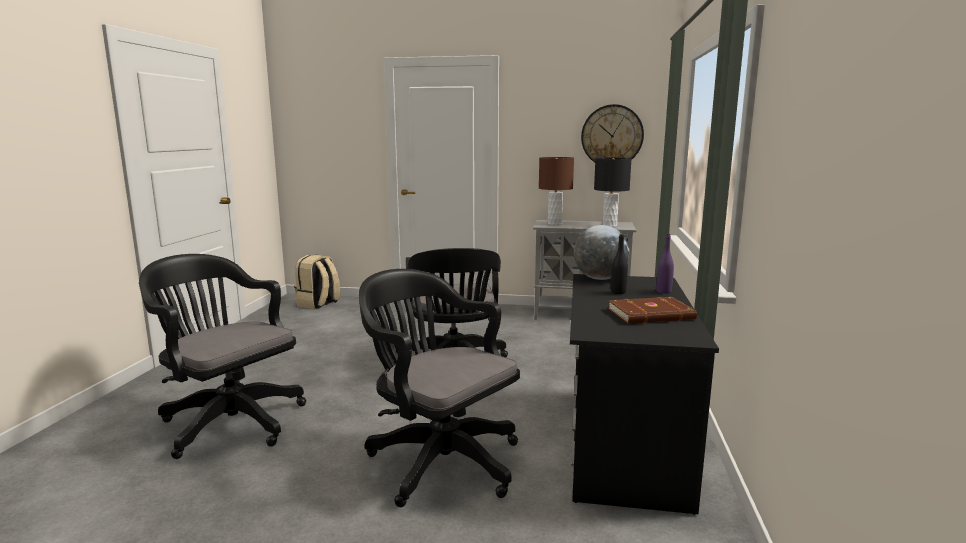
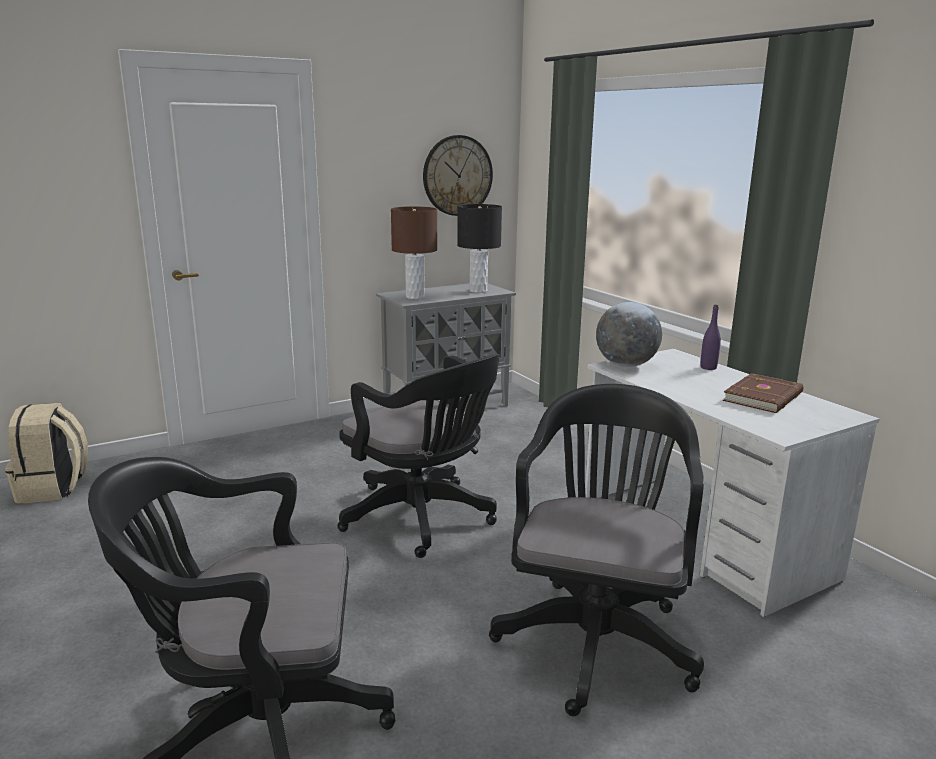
camera: 40 degrees left, 5 degrees up
(439, 459) = (596, 637): black office chair -> black office chair turned 105 degrees clockwise
(618, 292) = (680, 378): black bottle -> none
(624, 441) = (702, 537): black desk -> white desk

